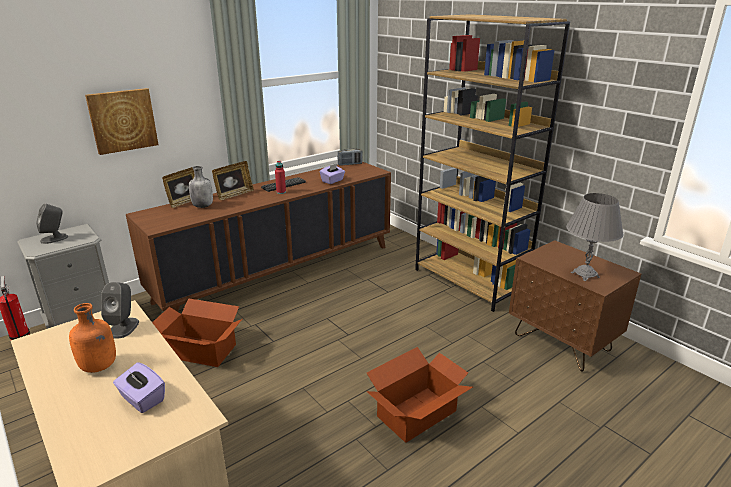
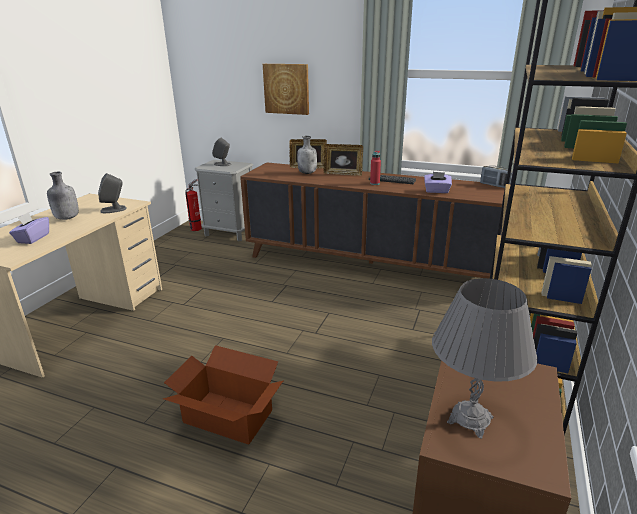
camera: 60 degrees right, 0 degrees up
(99, 367) = (67, 218): orange bottle -> grey bottle
(201, 350) = (235, 279): cardboard box -> none

